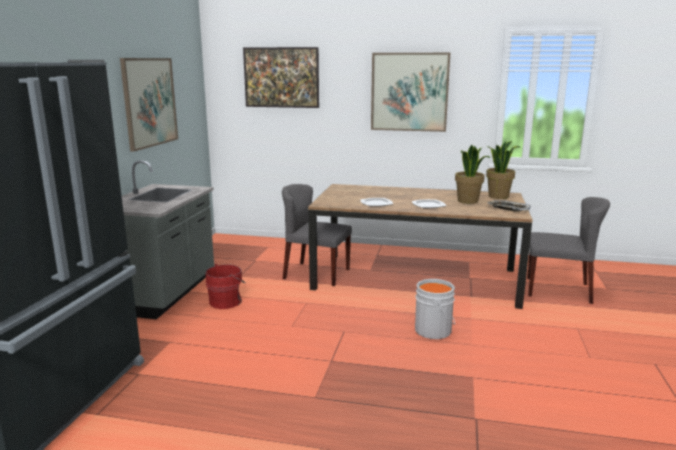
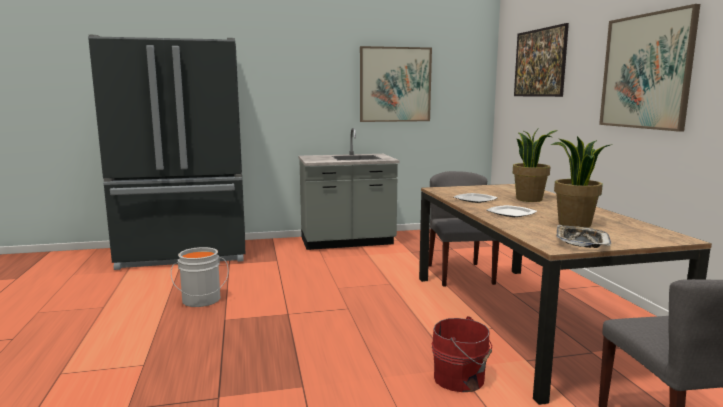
camera: 65 degrees right, 5 degrees down
(227, 301) = (357, 259): red bucket -> red bucket (461, 379)
(435, 330) = (395, 350): grey bucket -> grey bucket (201, 301)
(498, 196) = (645, 234): potted plant -> potted plant (529, 199)

